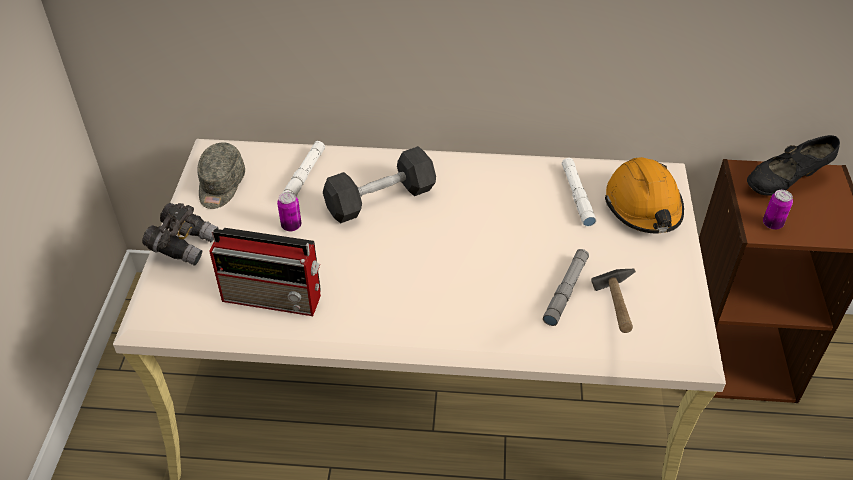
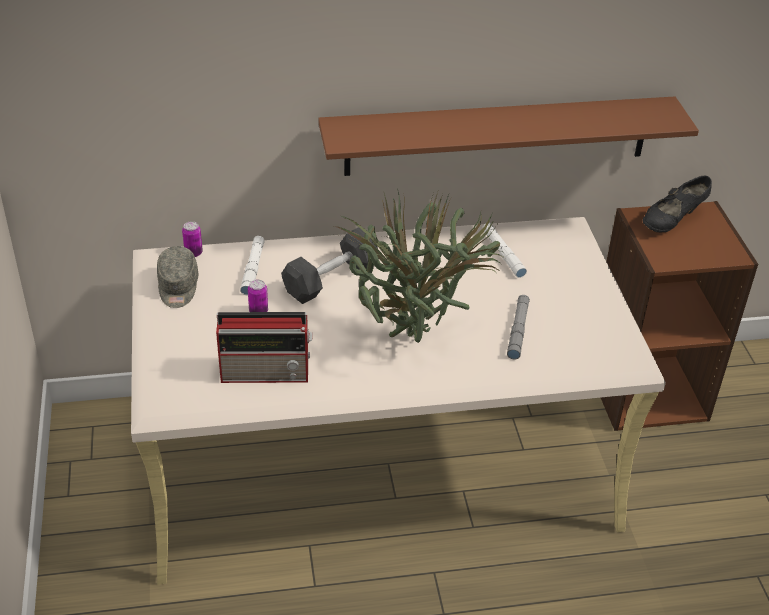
camera: 15 degrees left, 5 degrees down
(183, 244) = (164, 341): grey binoculars -> none
(446, 283) = (415, 339): none -> potted plant
(589, 62) = (497, 136): none -> brown shelf
(612, 324) = (564, 351): hammer -> none
(643, 207) = (561, 255): orange hard hat -> none
(772, 224) = (671, 255): can -> can (193, 253)

